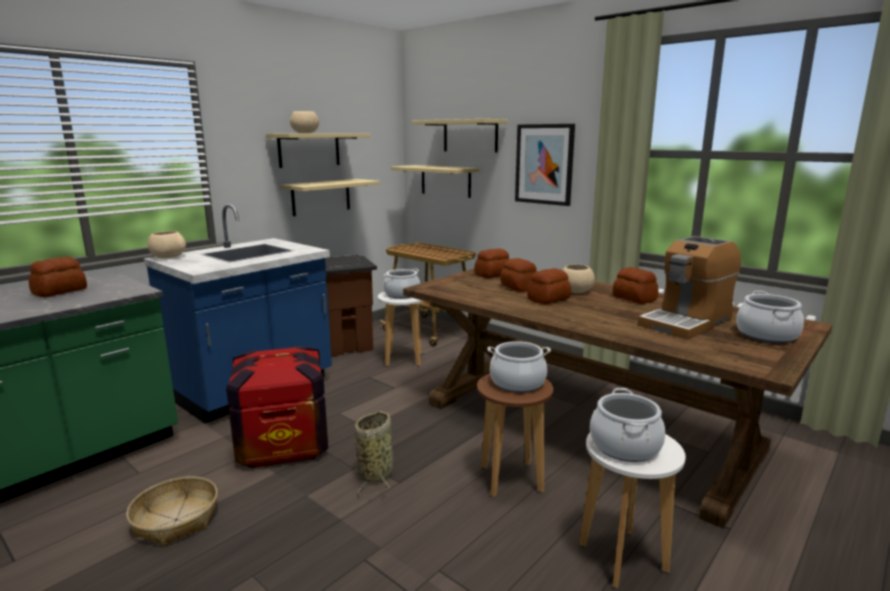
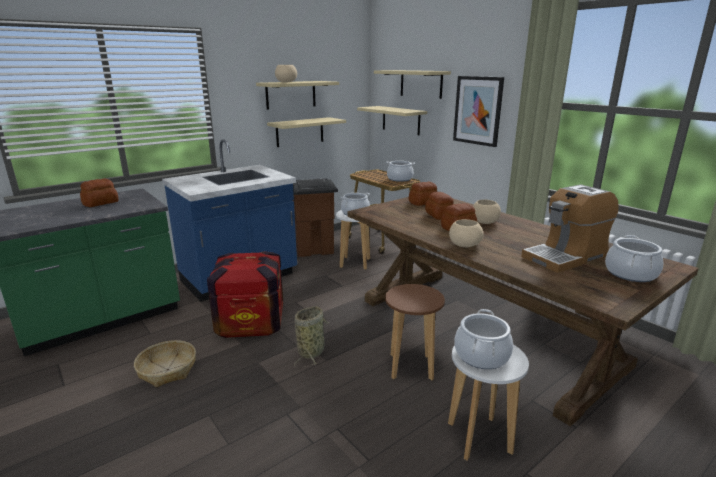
camera: 10 degrees right, 5 degrees up
(168, 257) = (178, 179): beige bowl -> beige bowl (464, 245)
(517, 382) = (417, 295): cooking pot -> cooking pot (399, 179)
(634, 298) = (531, 232): bread -> none

